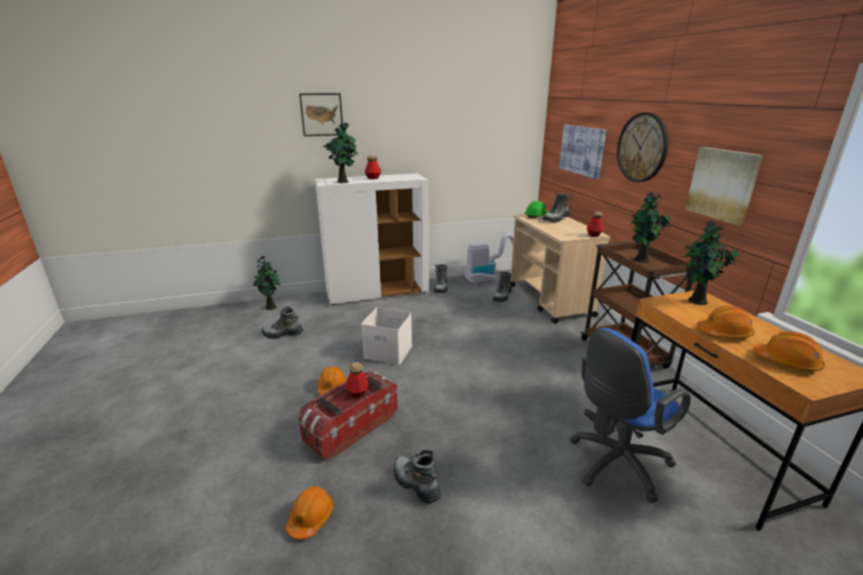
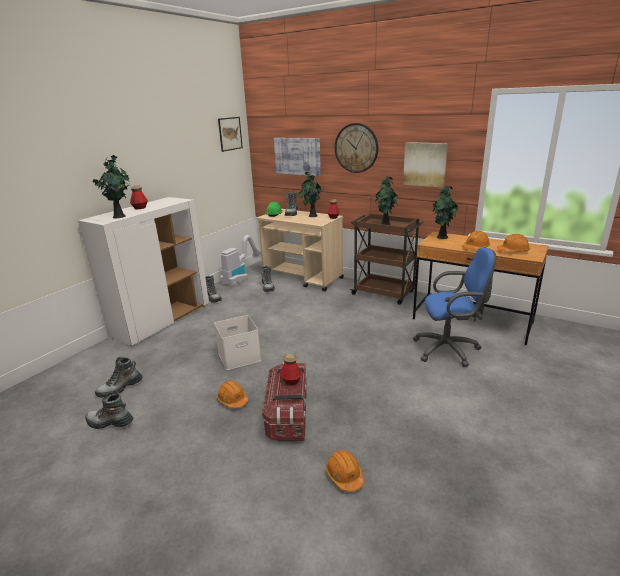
camera: 40 degrees left, 0 degrees up
(270, 307) = (64, 374): potted plant -> potted plant (312, 216)
(321, 114) = (72, 150): picture -> picture (230, 134)
(415, 484) = (375, 418): boot -> boot (109, 423)
(615, 465) = (449, 350): blue office chair -> blue office chair turned 105 degrees counterclockwise

